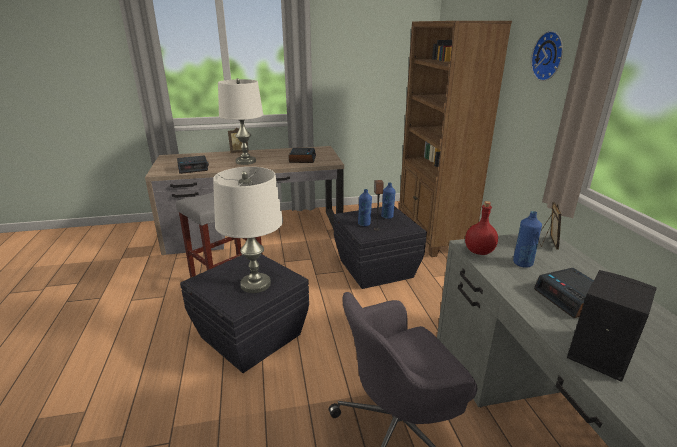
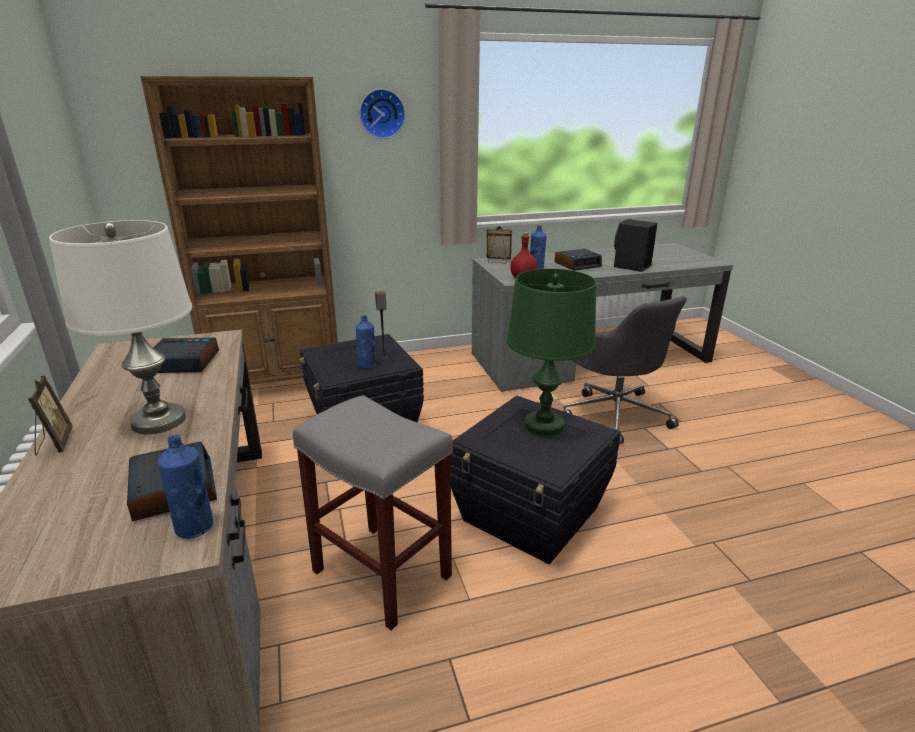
camera: 95 degrees left, 0 degrees up
(255, 284) = (544, 425): white table lamp -> green table lamp
(387, 216) = (344, 351): blue bottle -> blue bottle (195, 528)

